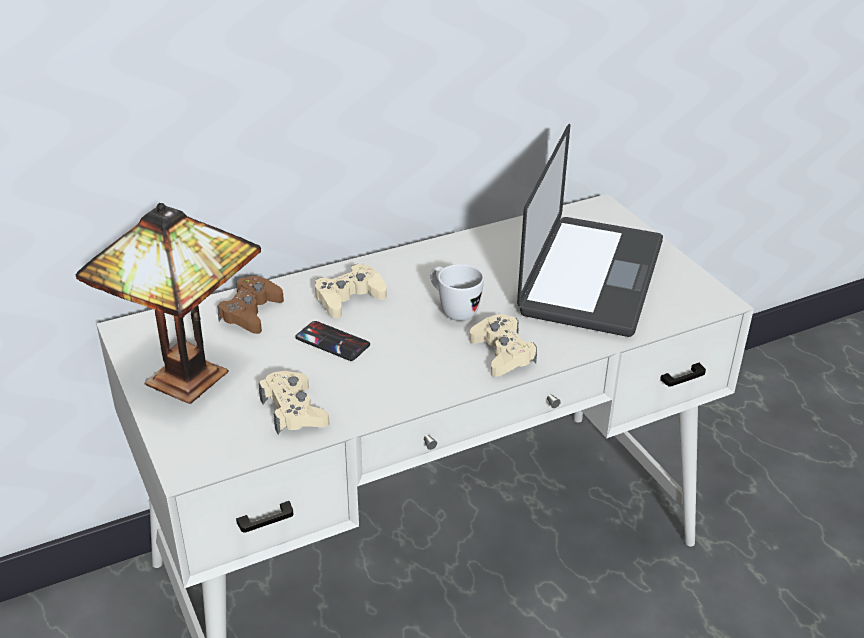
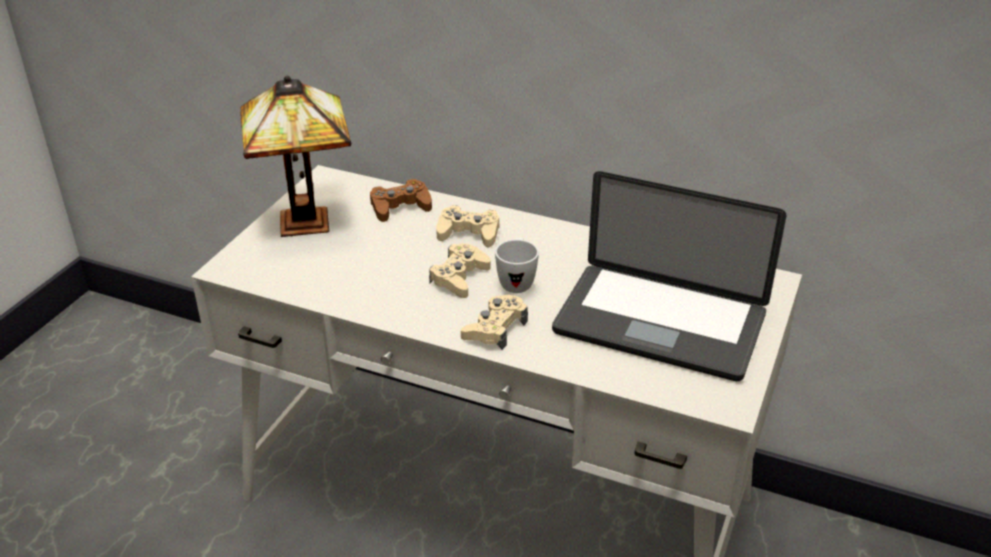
camera: 50 degrees right, 0 degrees up
(294, 411) = (320, 276): beige game controller -> beige game controller (459, 277)
(332, 341) = (411, 252): phone -> none
(592, 277) = (659, 324): laptop -> laptop turned 45 degrees clockwise

